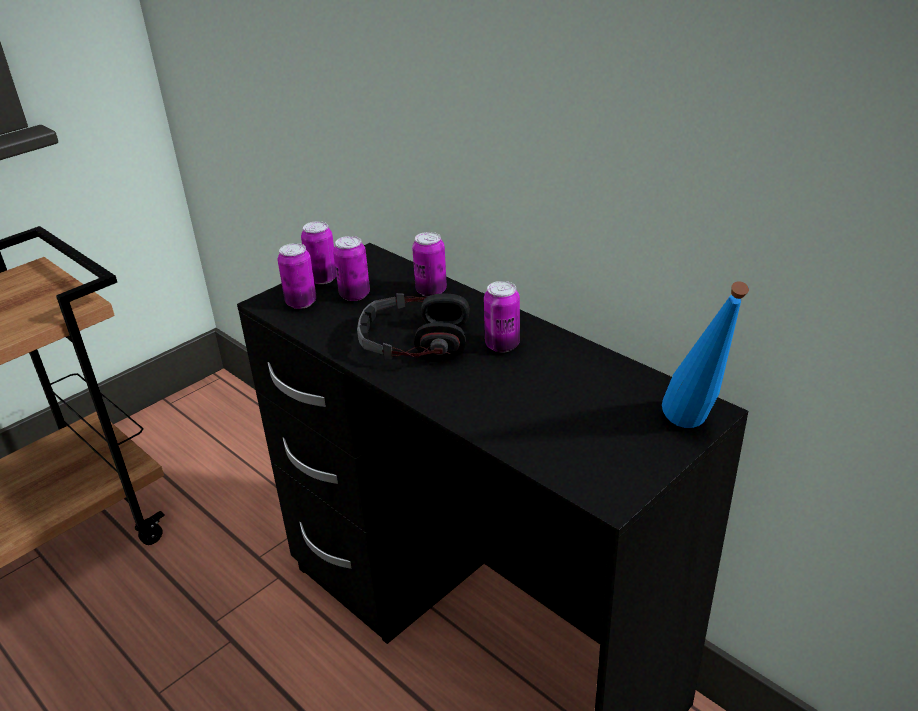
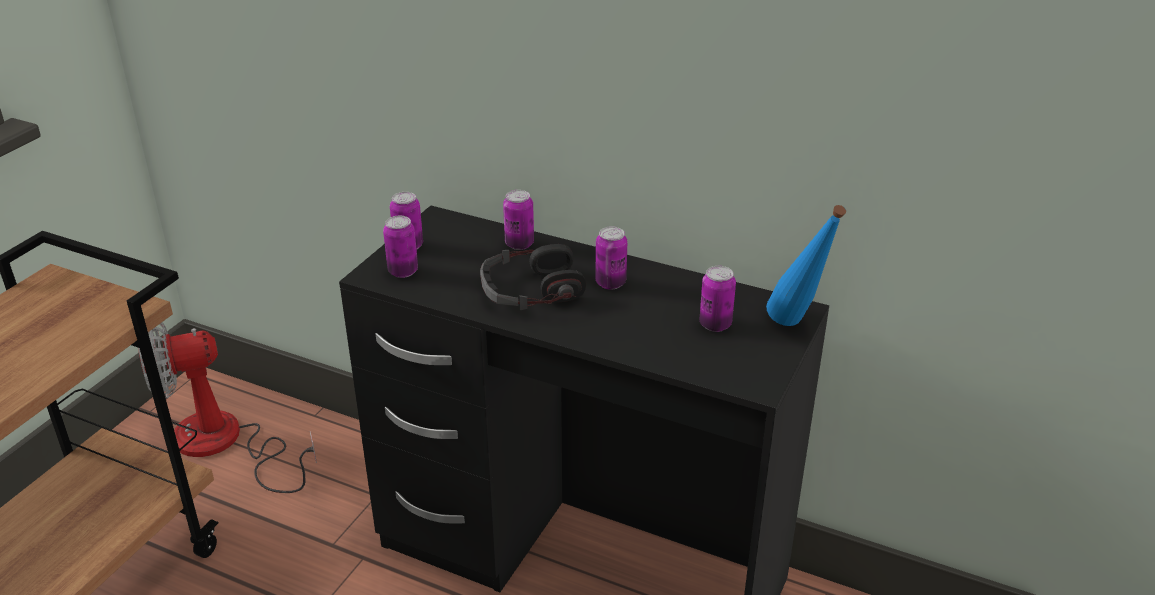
camera: 20 degrees left, 0 degrees up
(213, 444) = (224, 444): none -> fan
(354, 295) = (450, 257): can -> can (715, 324)

